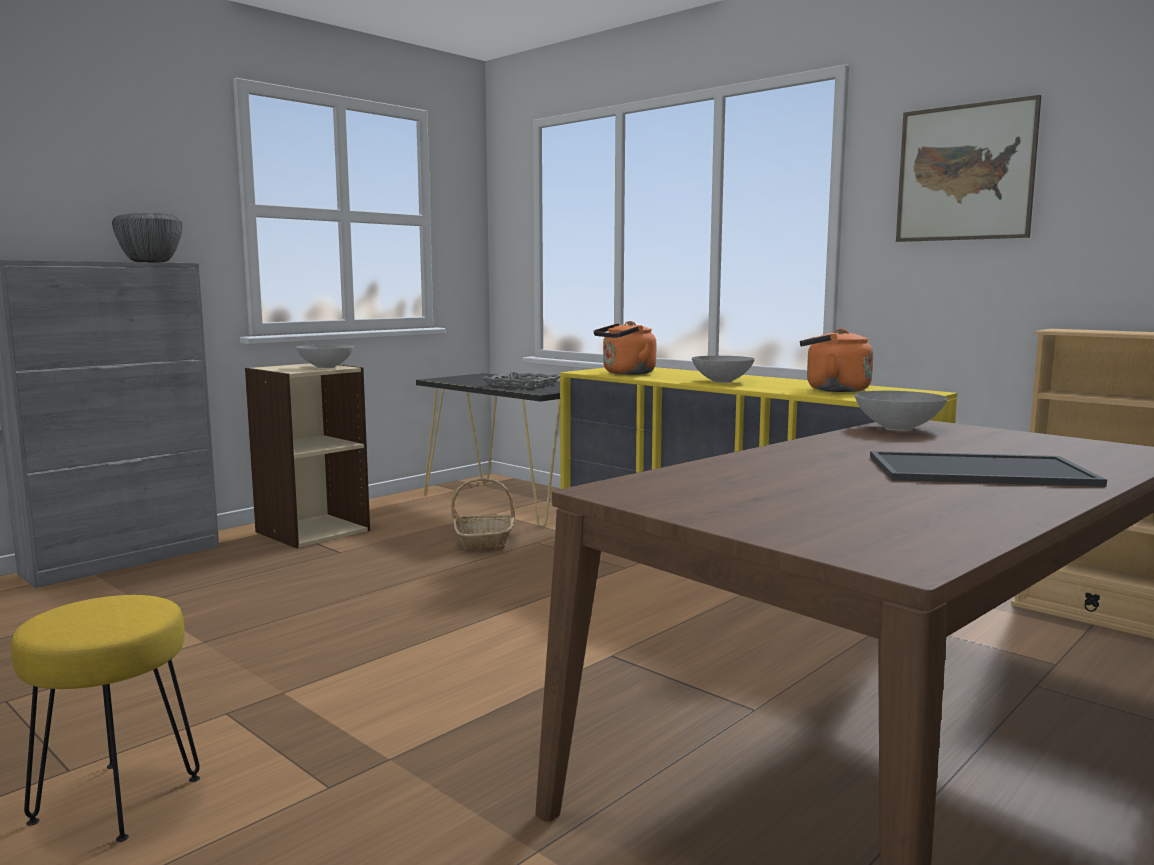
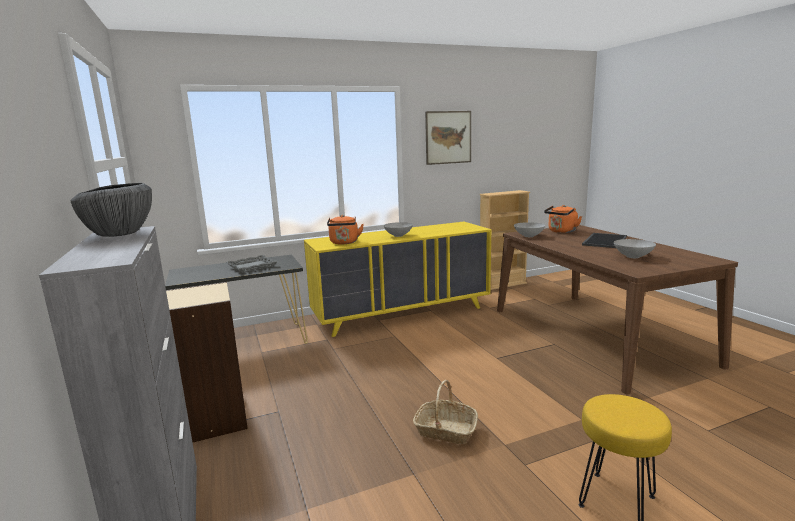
camera: 65 degrees left, 5 degrees up
(326, 367) = (206, 290): grey bowl -> grey bowl (632, 256)
(485, 541) = (314, 362): basket -> basket (445, 430)
(833, 390) = (443, 229): orange kettle -> orange kettle (561, 231)

